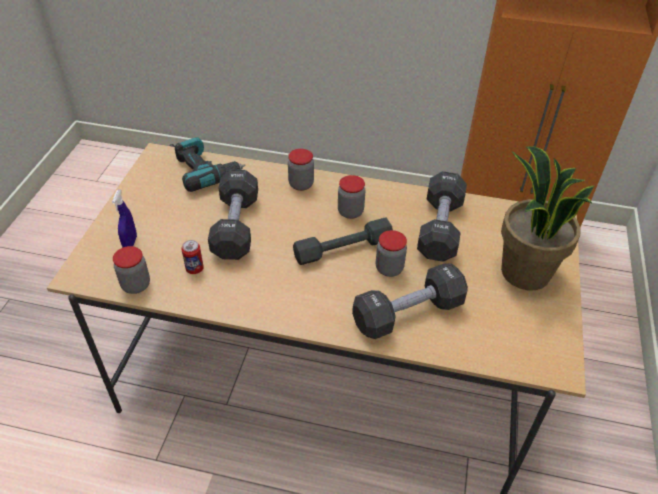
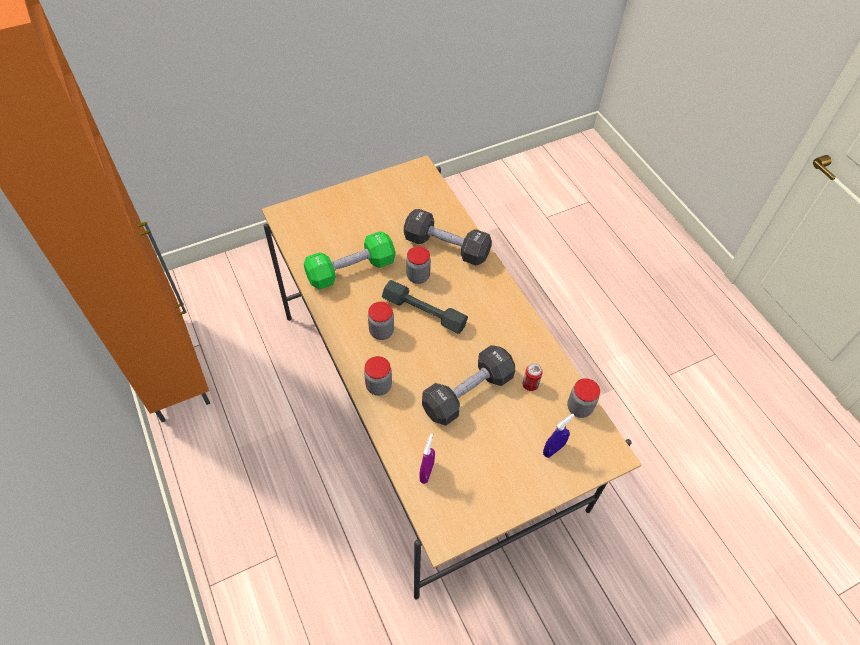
camera: 130 degrees left, 10 degrees up
(206, 171) = (426, 472): power drill -> purple spray bottle
(440, 228) = (351, 270): black dumbbell -> green dumbbell
(524, 272) = (355, 210): potted plant -> none

